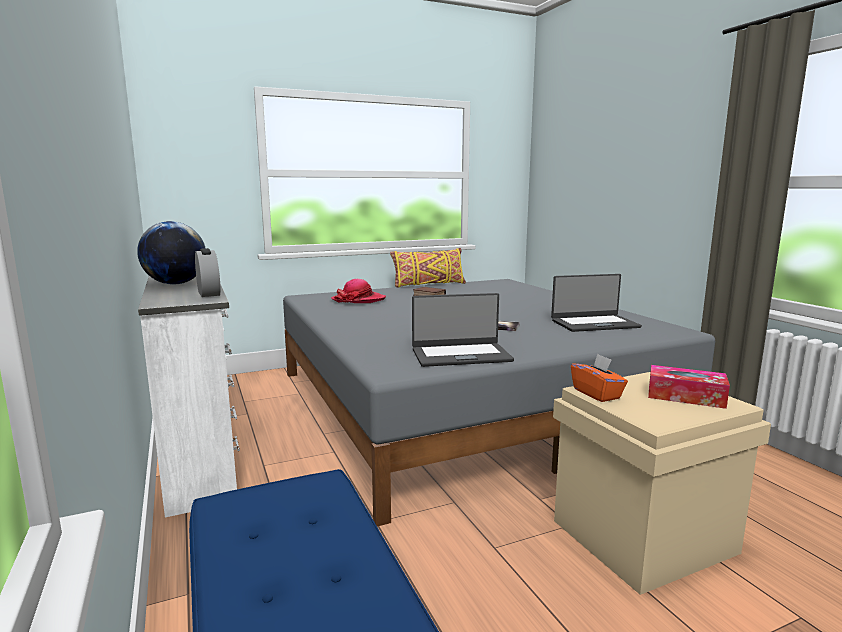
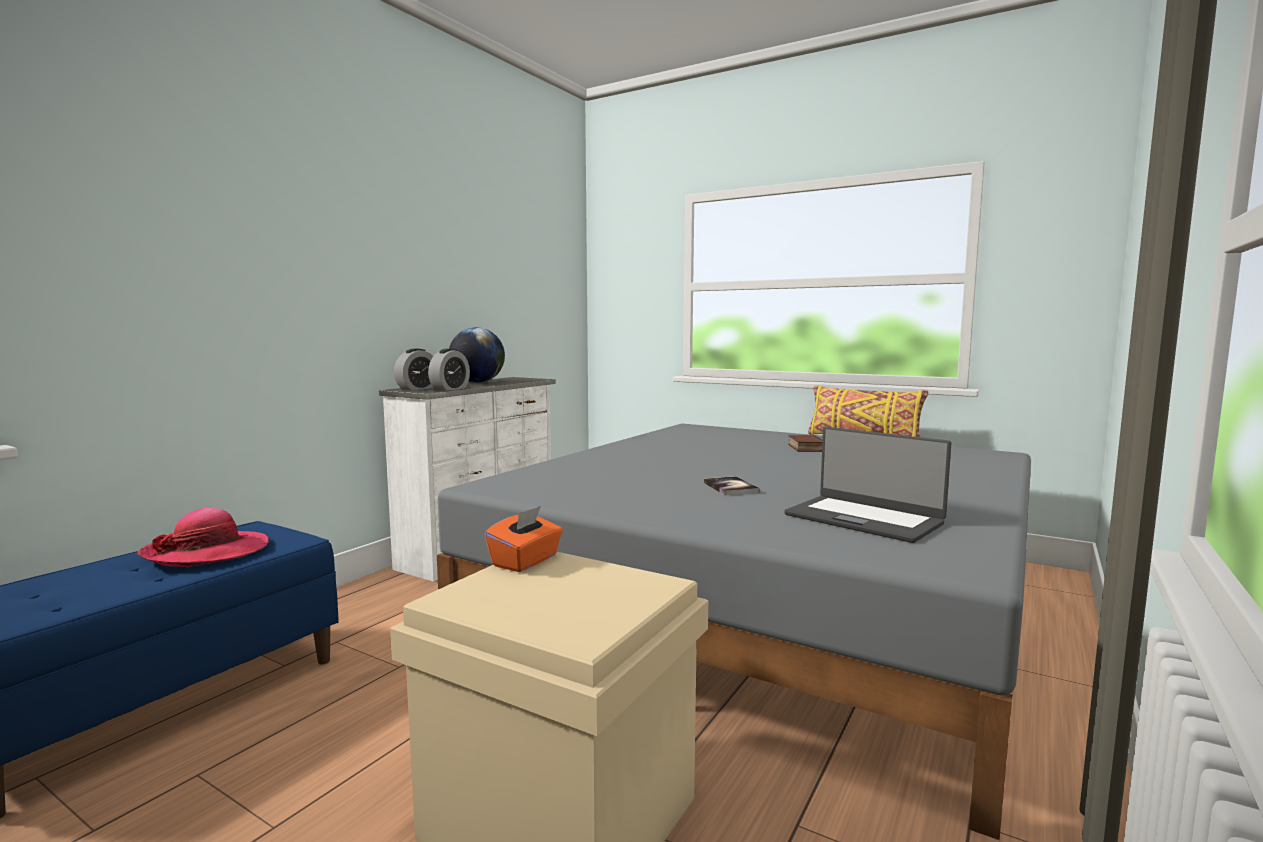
camera: 55 degrees right, 5 degrees down
(171, 299) = (417, 388): none -> alarm clock
(358, 300) = (718, 437): hat -> hat (207, 552)
(460, 355) = (576, 493): laptop -> none
(685, 396) = (579, 606): tissue box -> none

